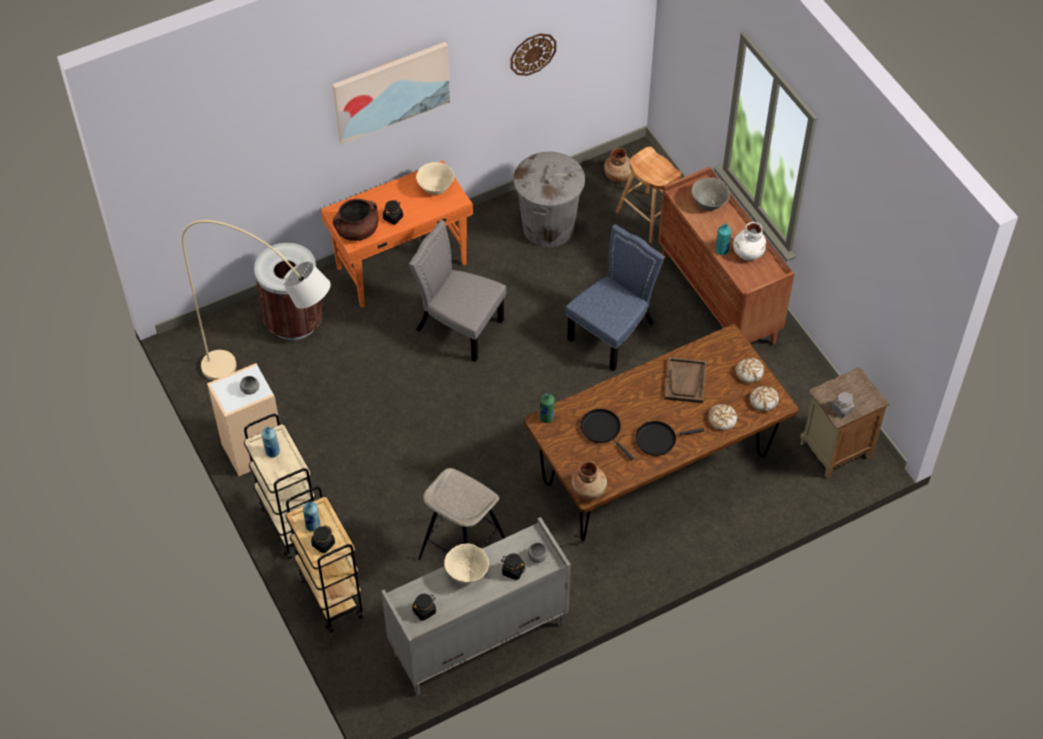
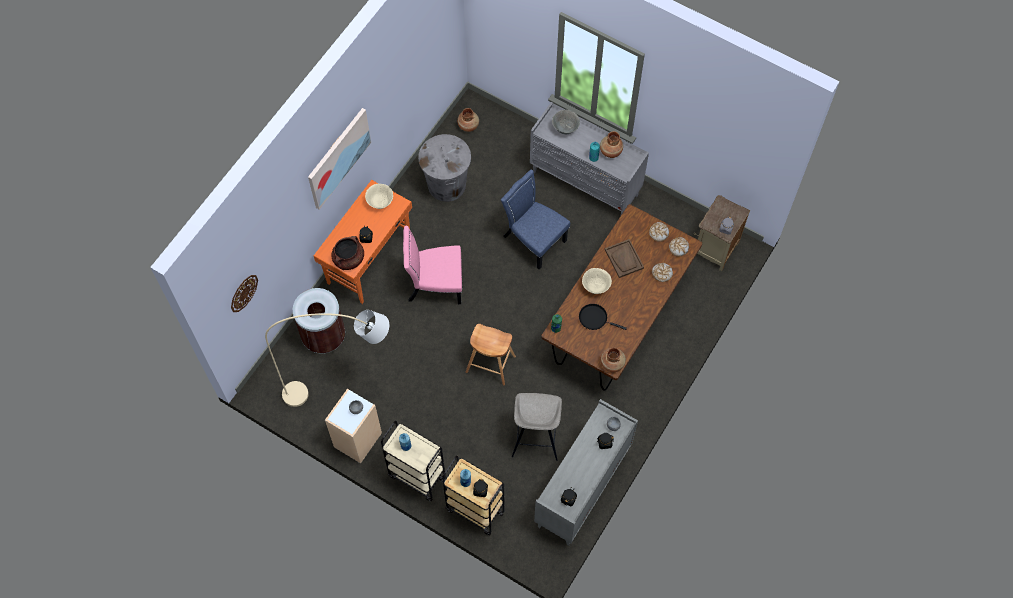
camera: 30 degrees left, 10 degrees up
(460, 328) = (436, 285): grey chair -> pink chair
(466, 573) = (578, 460): beige bowl -> beige bowl (596, 286)
(532, 54) = (407, 81): wall clock -> wall clock (243, 293)
(611, 334) = (534, 241): blue chair -> blue chair turned 60 degrees counterclockwise
(649, 217) = (506, 146): brown stool -> brown stool (491, 364)
(658, 439) = (632, 307): black frying pan -> none
(718, 301) = (585, 184): brown cabinet -> grey cabinet
(748, 253) = (610, 151): white vase -> brown vase

